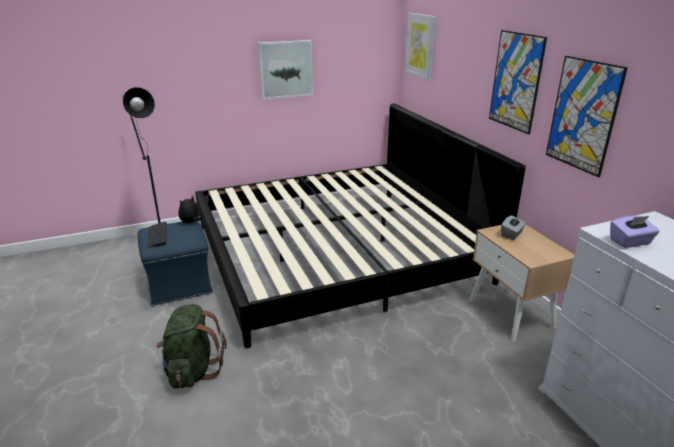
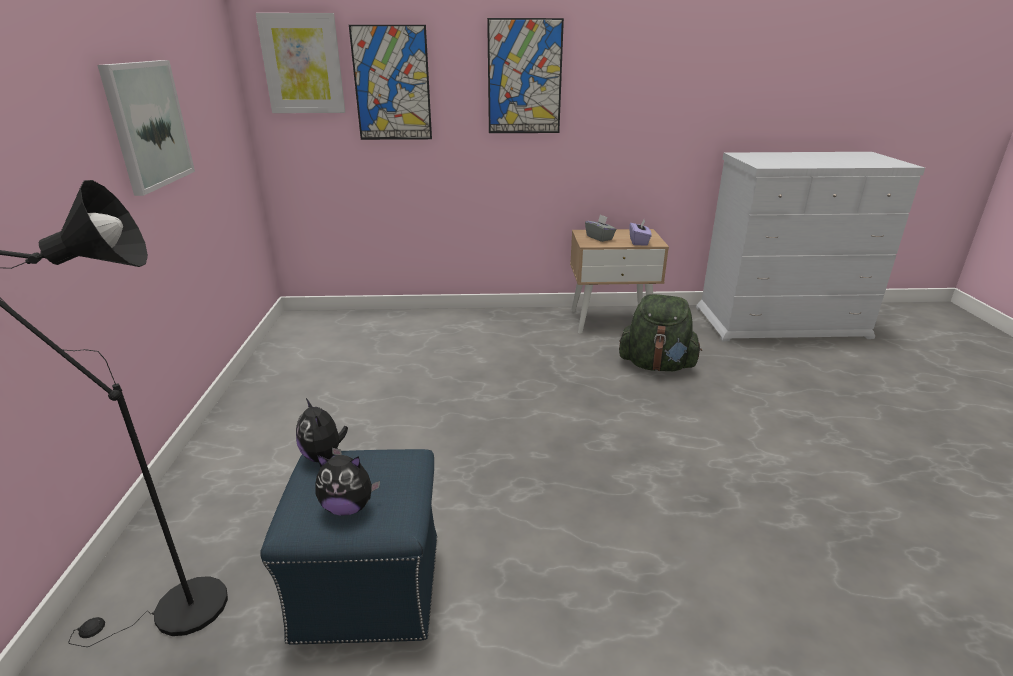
camera: 70 degrees left, 0 degrees up
(157, 235) = (348, 507): keyboard -> plush toy
(192, 370) = (654, 586): green backpack -> green backpack (656, 365)
(336, 253) = (410, 388): bed -> none
(583, 115) = (626, 93): picture -> picture (392, 84)
(630, 242) = (784, 164): purple tissue box -> purple tissue box (639, 242)

